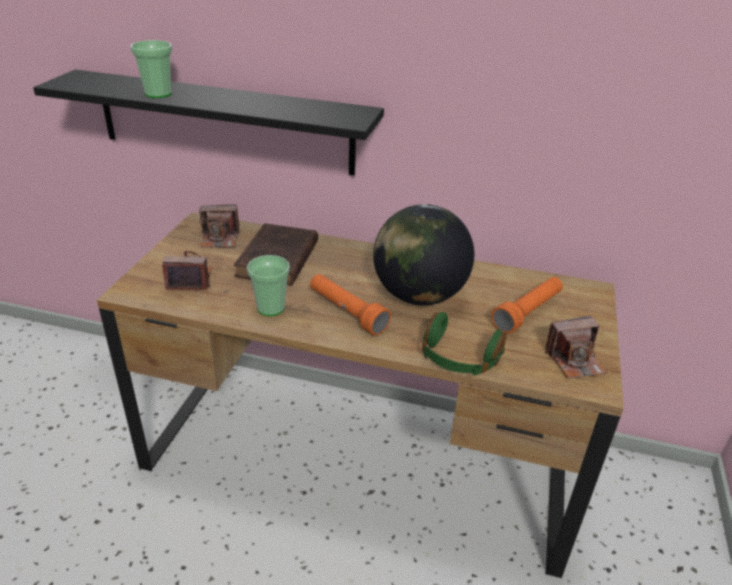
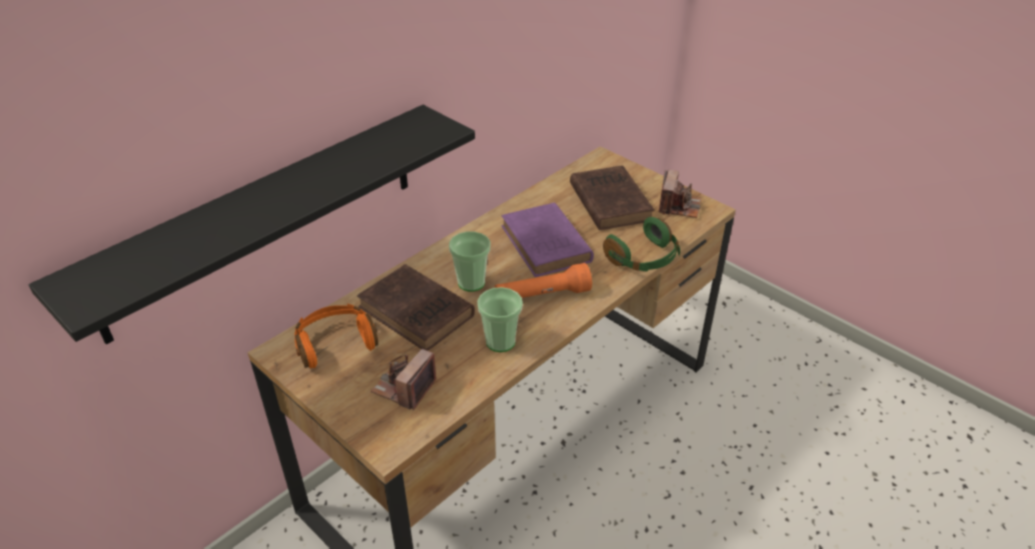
camera: 60 degrees left, 5 degrees up
(158, 94) = (230, 228): cup -> cup (471, 282)
(220, 238) = (335, 343): camera -> orange headphones
(419, 296) = (547, 245): globe -> purple book
(527, 313) = (609, 201): orange flashlight -> brown book

